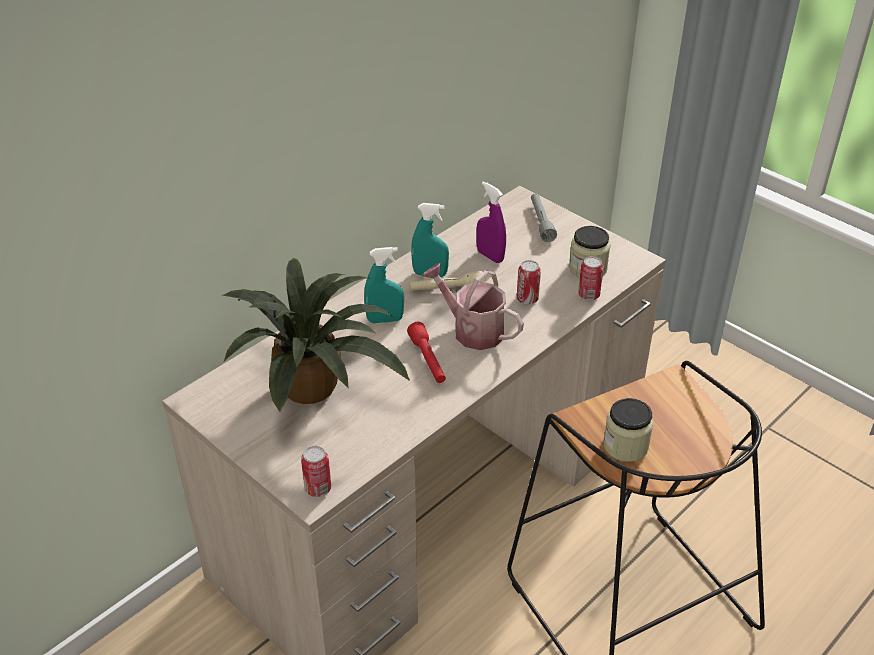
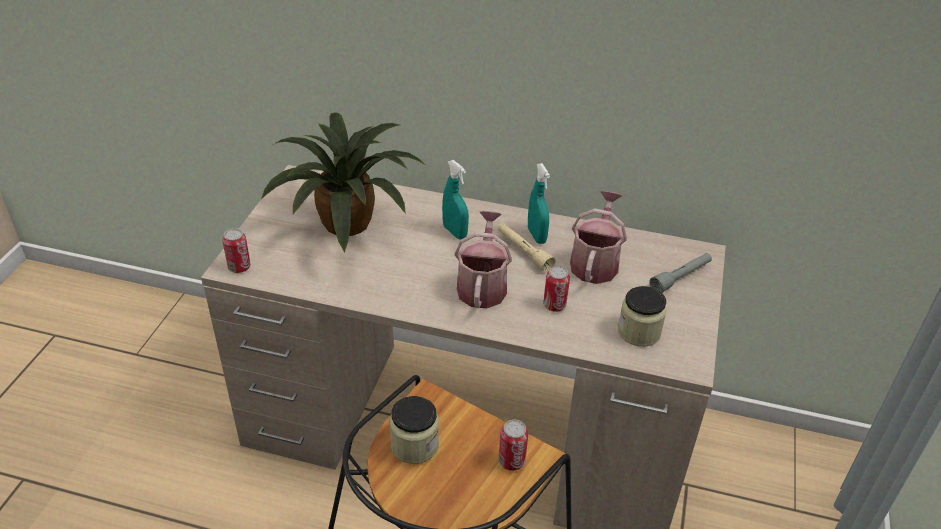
camera: 60 degrees right, 0 degrees up
(428, 360) = (422, 273): red flashlight -> none
(490, 256) = (595, 262): purple spray bottle -> watering can
(588, 295) = (597, 345): can -> can (511, 461)

